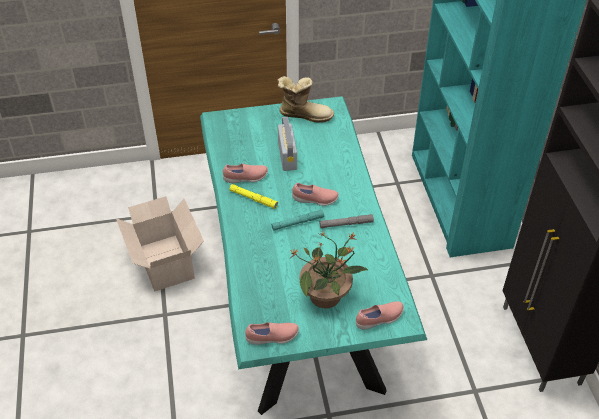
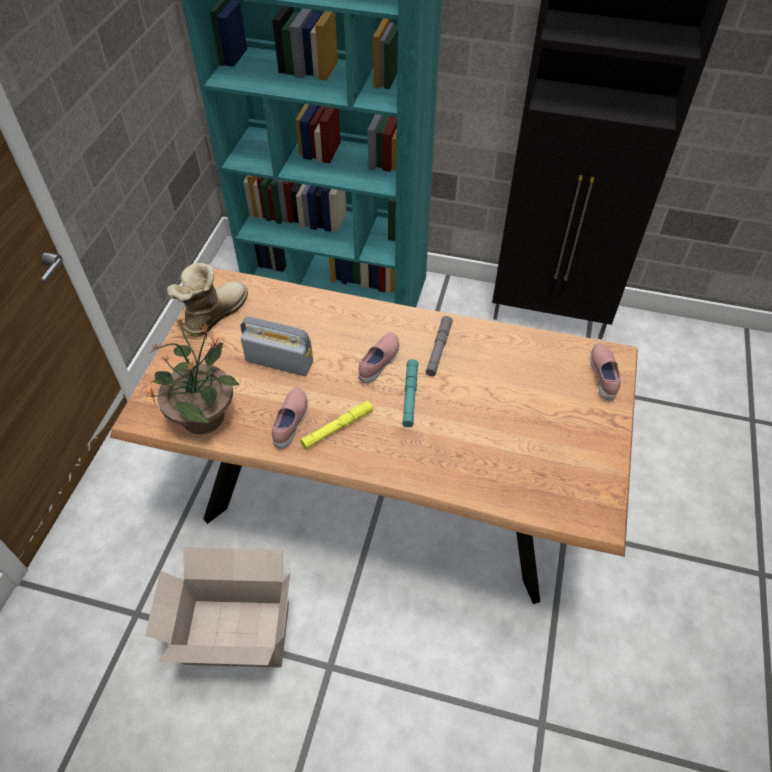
camera: 65 degrees left, 5 degrees up
(272, 338) = (595, 494): pink shoe -> none
(299, 296) = (386, 490): turquoise dining table -> brown dining table
(326, 296) = (548, 412): potted plant -> potted plant (204, 415)

